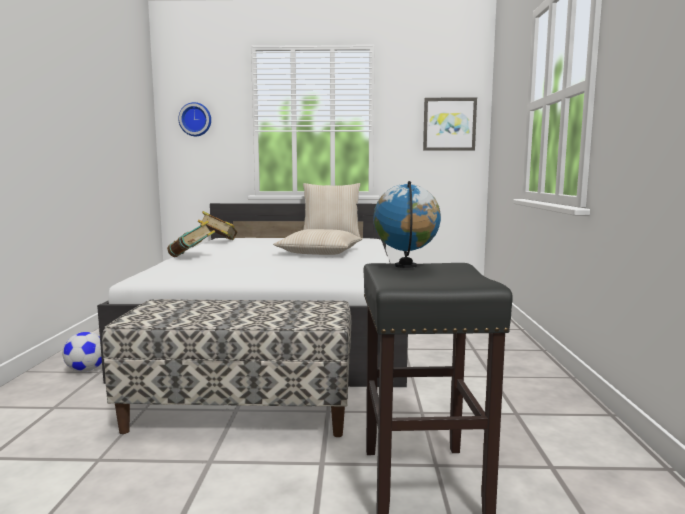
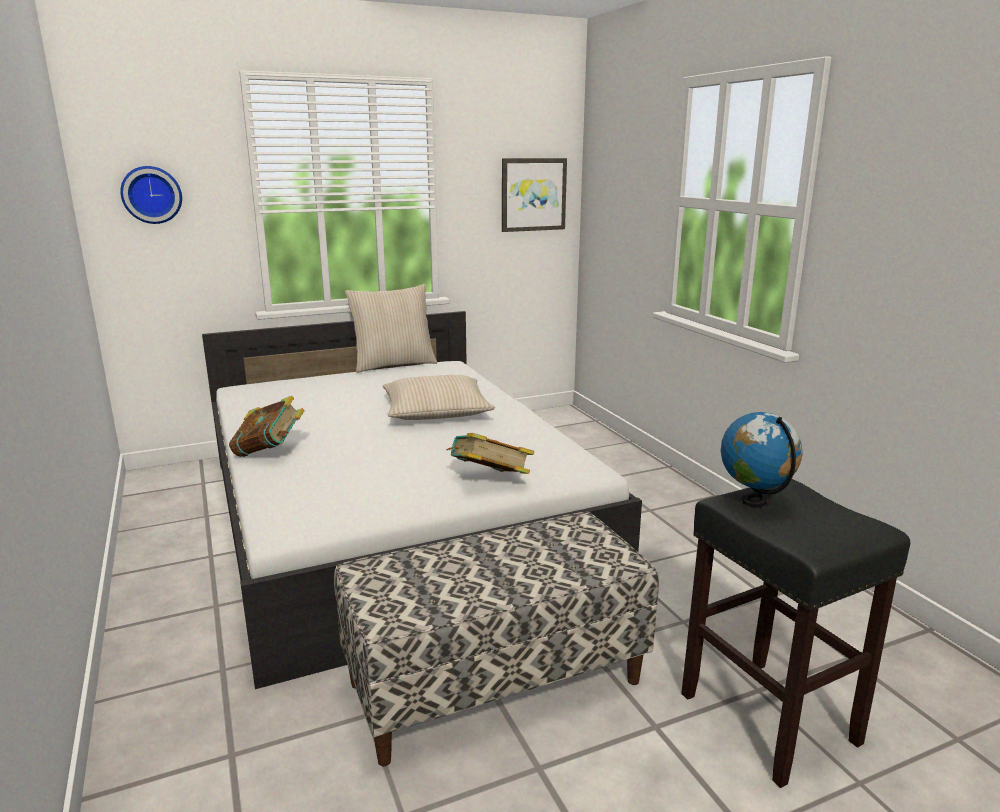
camera: 25 degrees left, 10 degrees up
(86, 370) = (197, 672): football -> none
(218, 241) = (251, 401): book -> book (489, 481)

